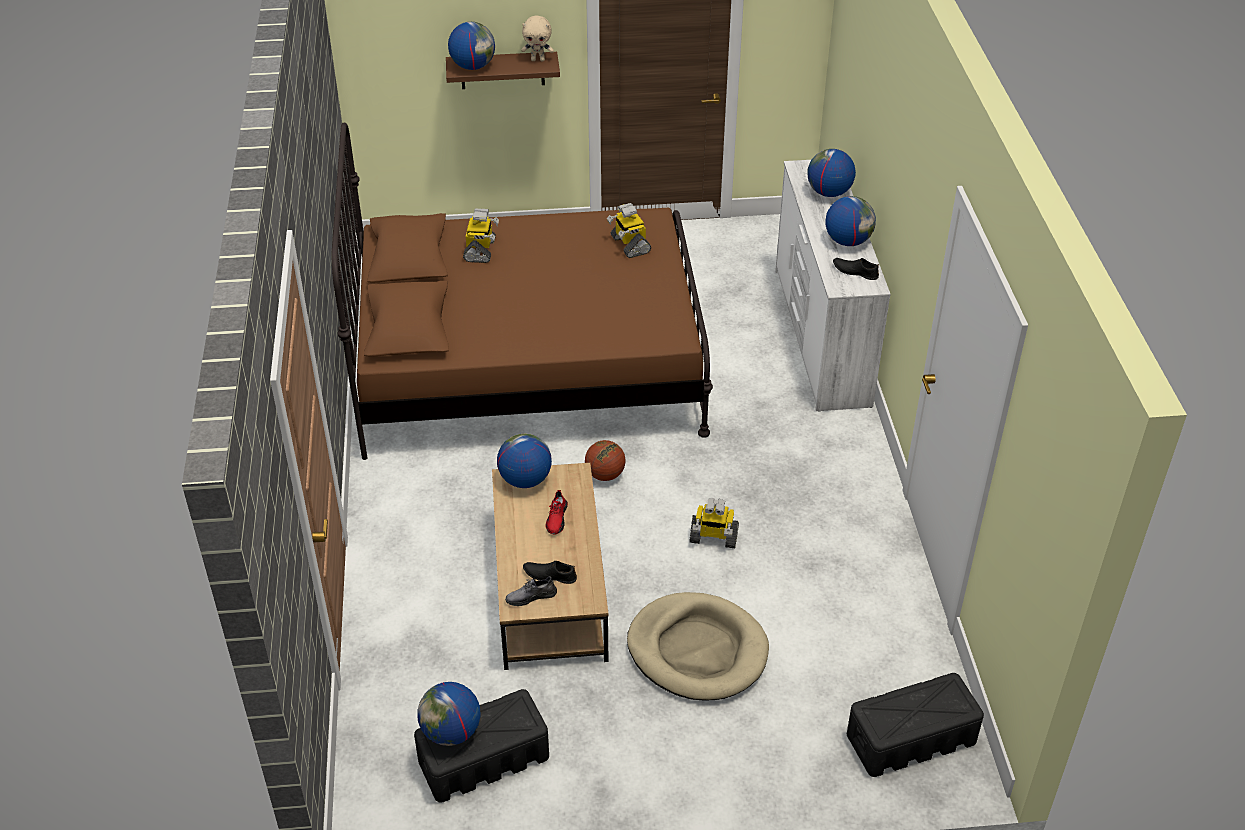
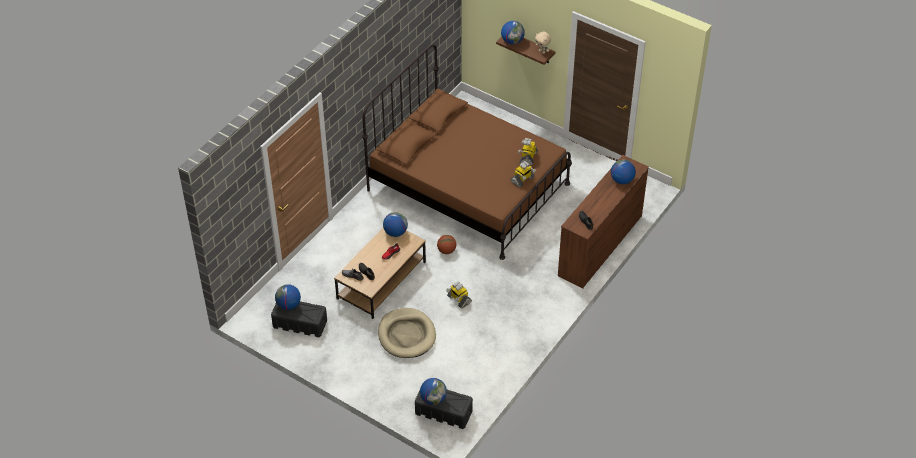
camera: 40 degrees right, 5 degrees up
(480, 250) = (467, 127): toy robot -> toy robot (522, 180)
(820, 337) = (599, 246): white dresser -> brown dresser
(847, 241) = (600, 206): globe -> globe (433, 399)

